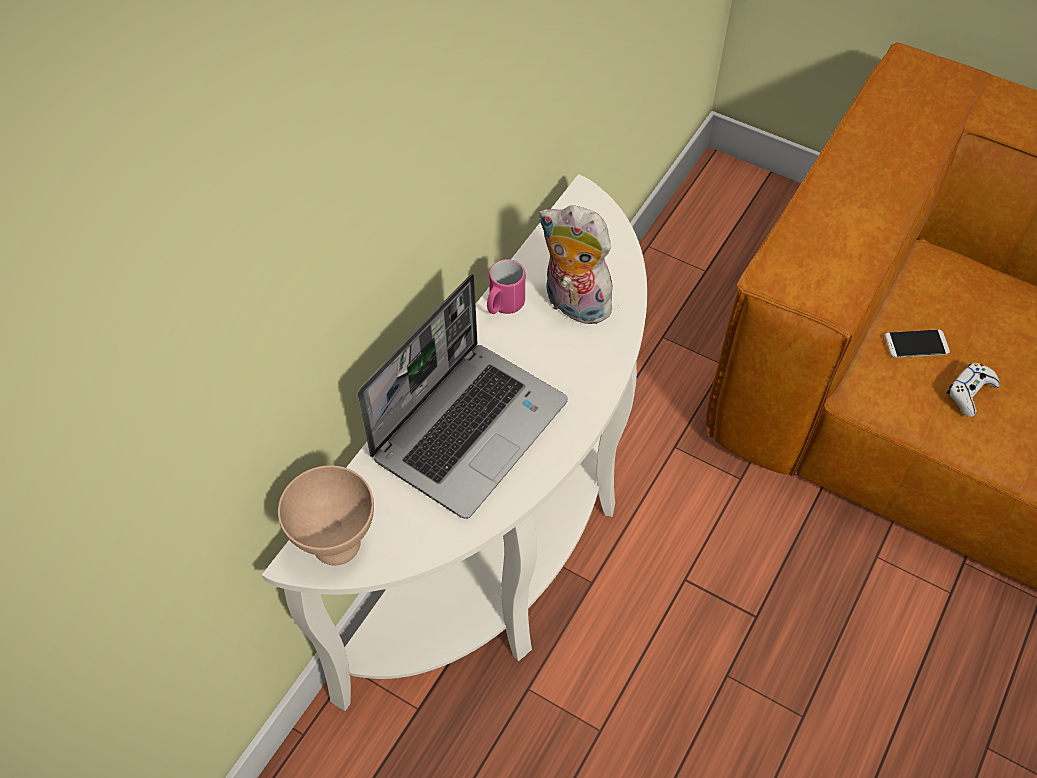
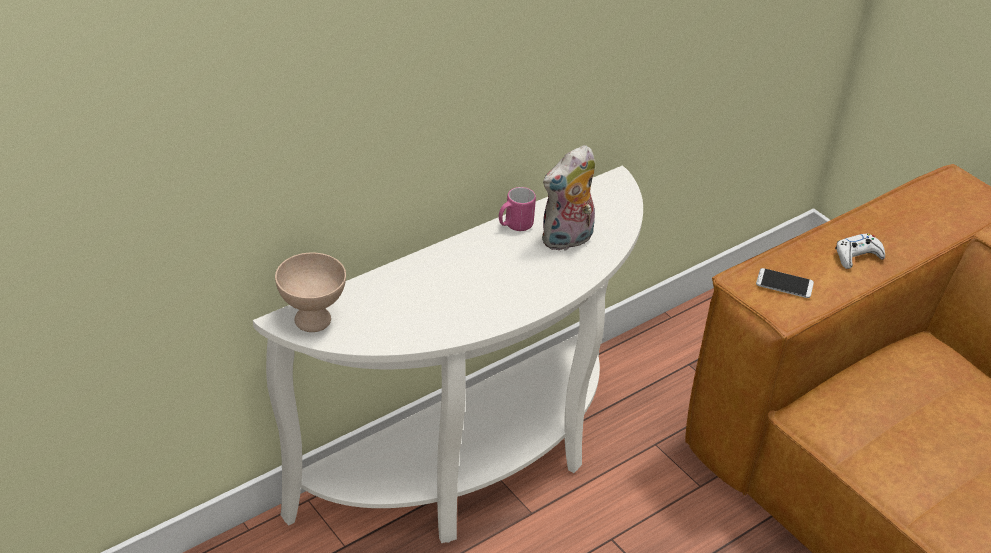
camera: 20 degrees right, 15 degrees down
(470, 427) = (446, 286): laptop -> none
(573, 305) = (567, 240): plush toy -> plush toy turned 90 degrees counterclockwise
(916, 344) = (871, 394): phone -> phone (784, 284)
(970, 392) = (899, 441): white game controller -> white game controller (857, 256)

